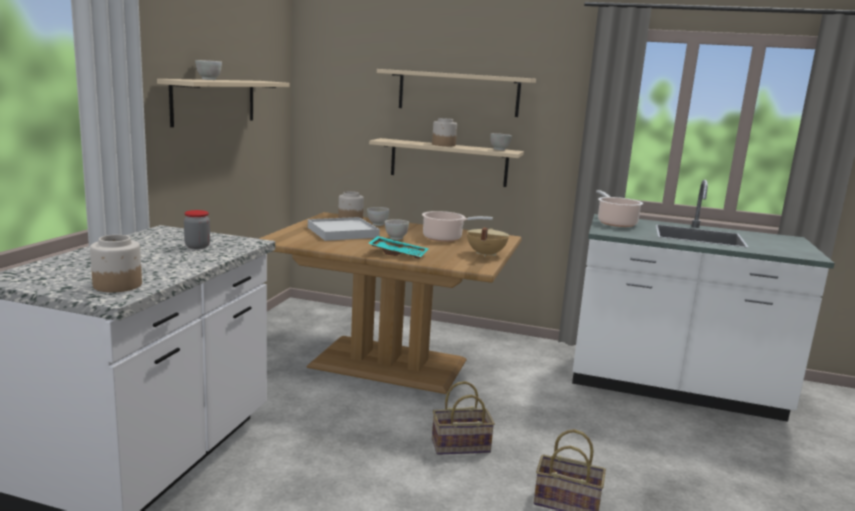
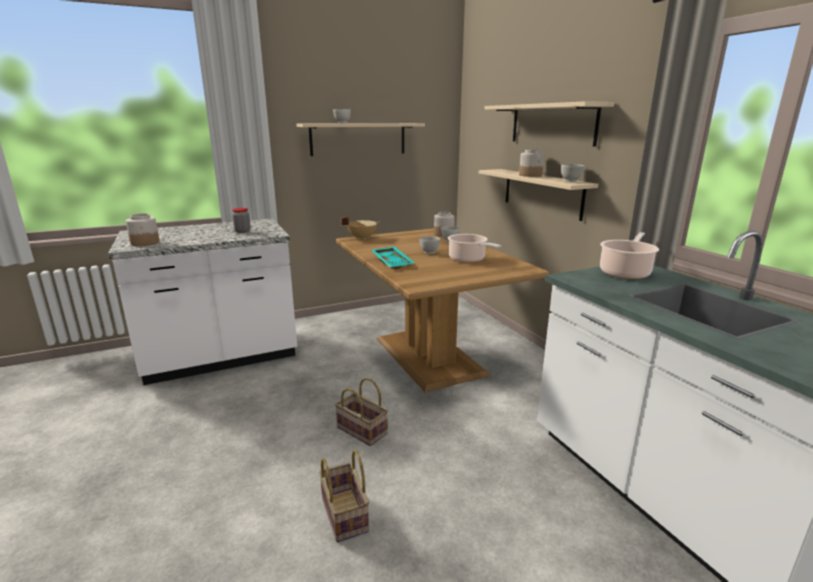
camera: 50 degrees right, 5 degrees up
(342, 232) = (406, 242): white tray -> none
(485, 254) = (458, 277): beige cooking pot -> beige cooking pot (362, 238)

